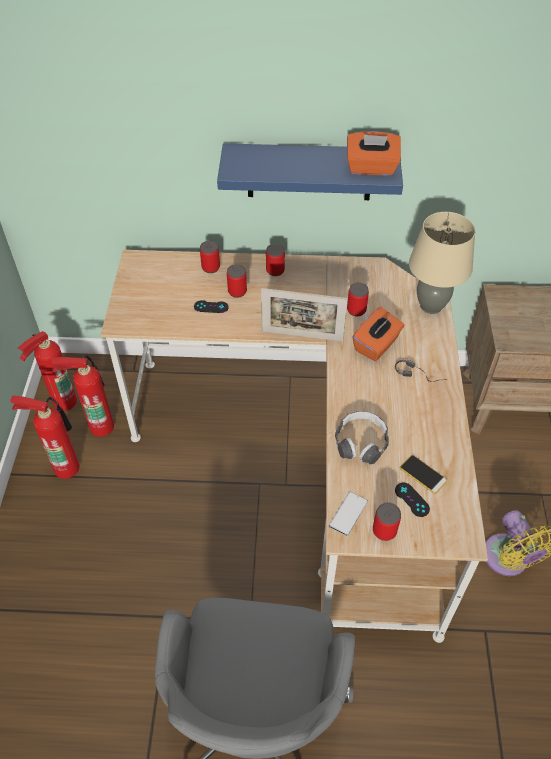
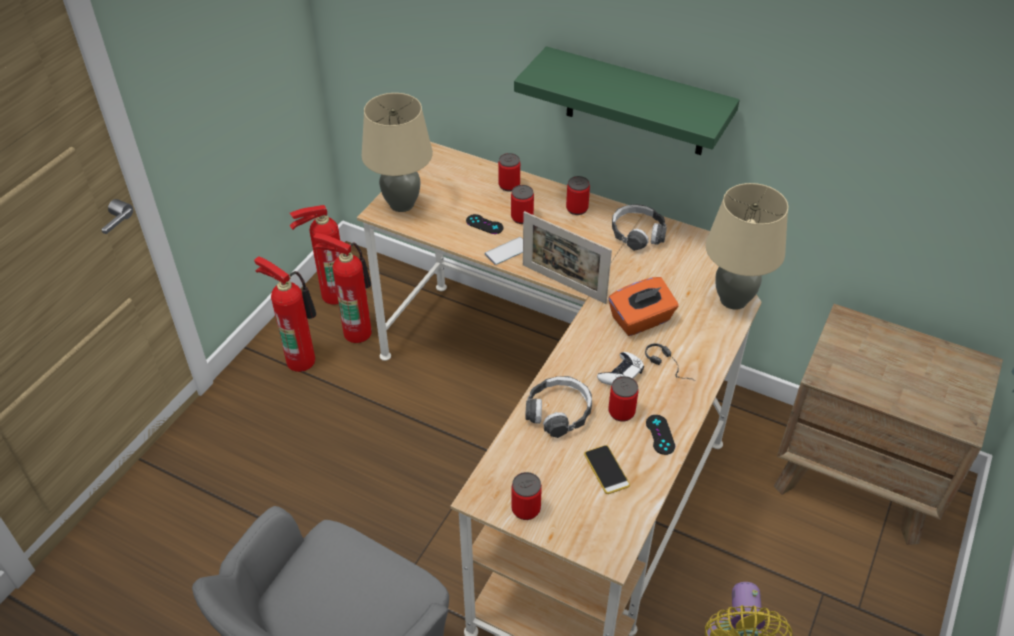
camera: 25 degrees right, 5 degrees down
(132, 311) = (401, 204): none -> beige table lamp
(309, 172) = (636, 103): blue shelf -> green shelf
(332, 276) = (637, 233): none -> headphones
(348, 513) = (498, 477): phone -> phone (508, 251)
(356, 310) = (642, 277): can -> can (621, 412)
(371, 168) = (690, 111): orange tissue box -> none
(388, 394) = (621, 374): none -> white game controller
(412, 499) = (577, 490): black game controller -> black game controller (660, 434)

